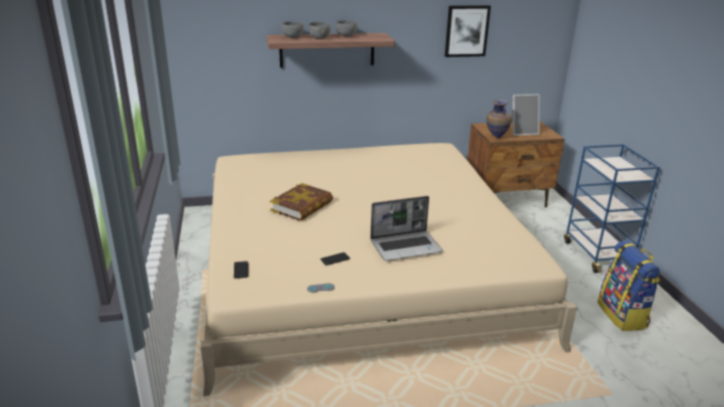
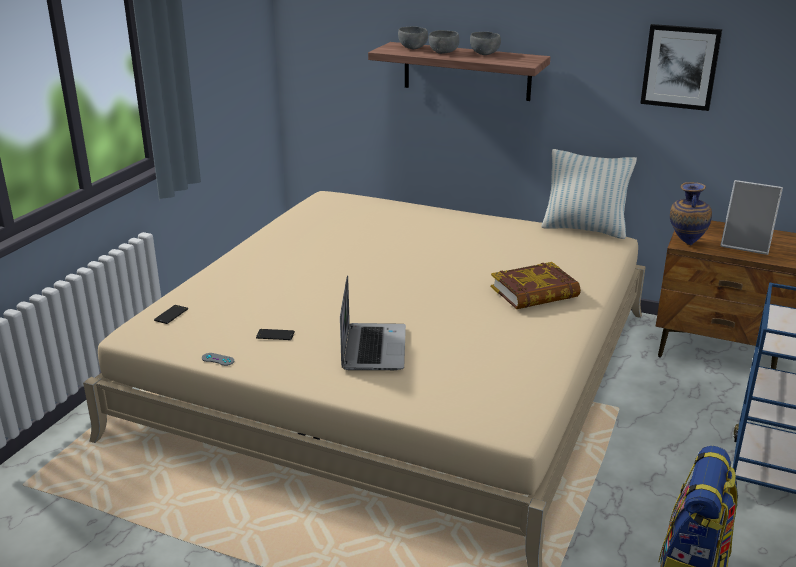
camera: 35 degrees right, 0 degrees up
(302, 206) = (321, 267): book -> book (535, 292)
(406, 246) = (372, 348): laptop -> laptop turned 105 degrees counterclockwise
(421, 143) = (584, 229): none -> pillow

